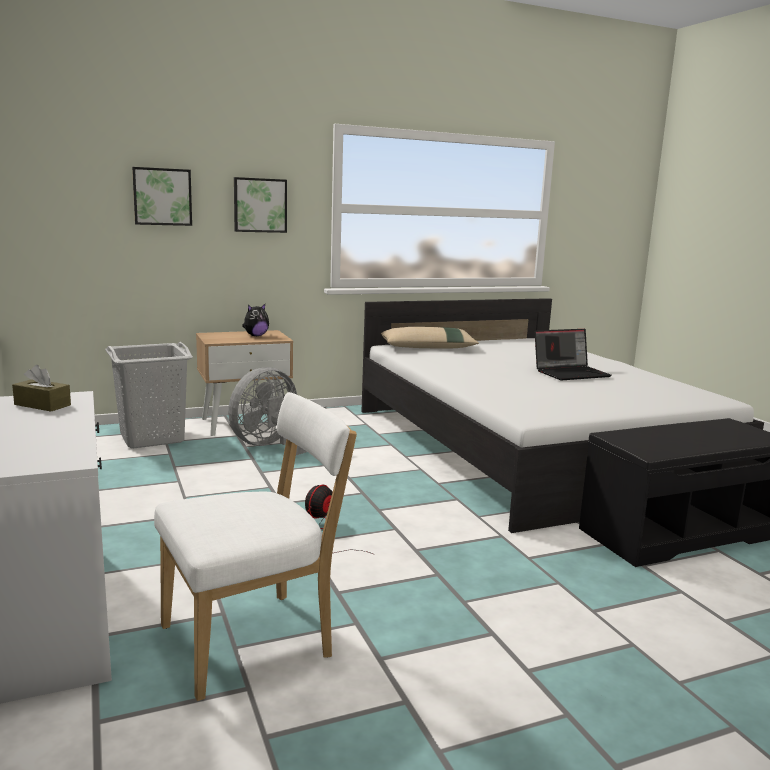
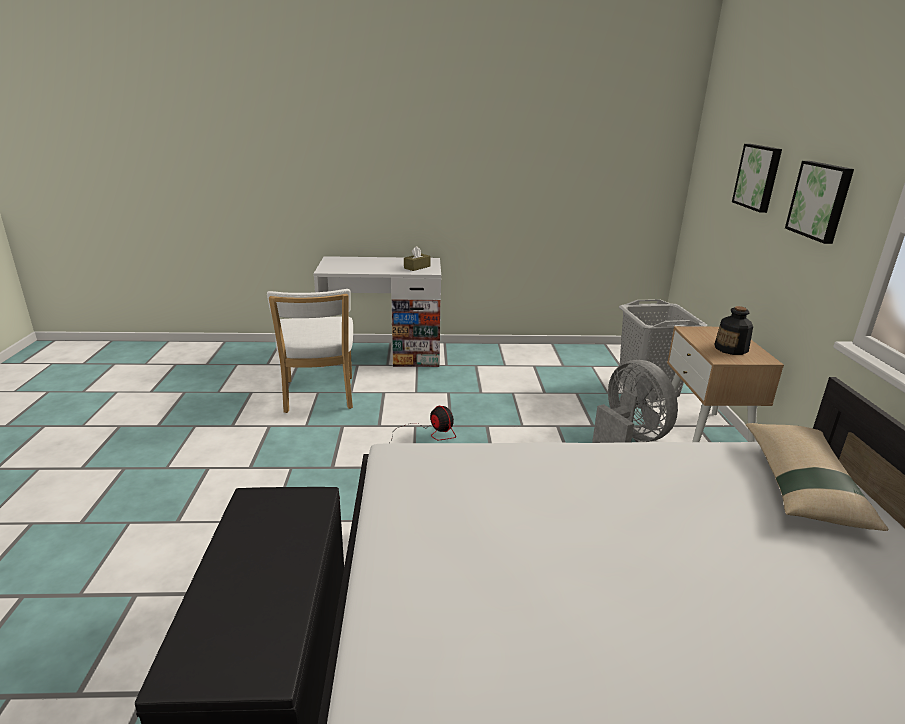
camera: 110 degrees right, 10 degrees up
(255, 336) = (731, 349): plush toy -> bottle
(571, 373) = (616, 590): laptop -> none

